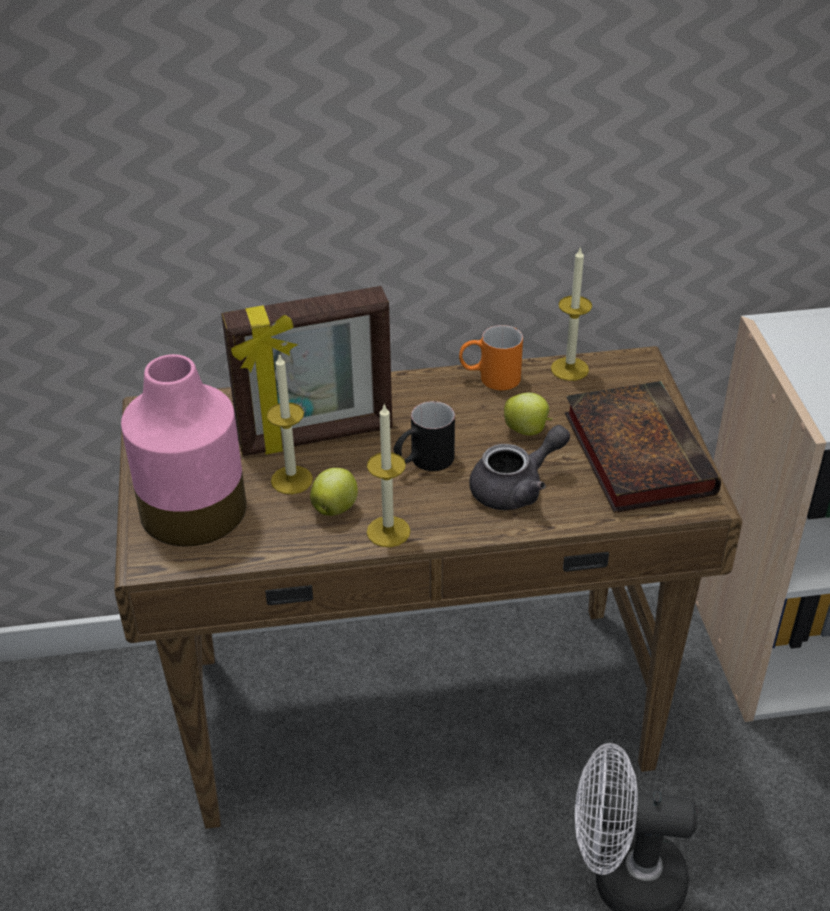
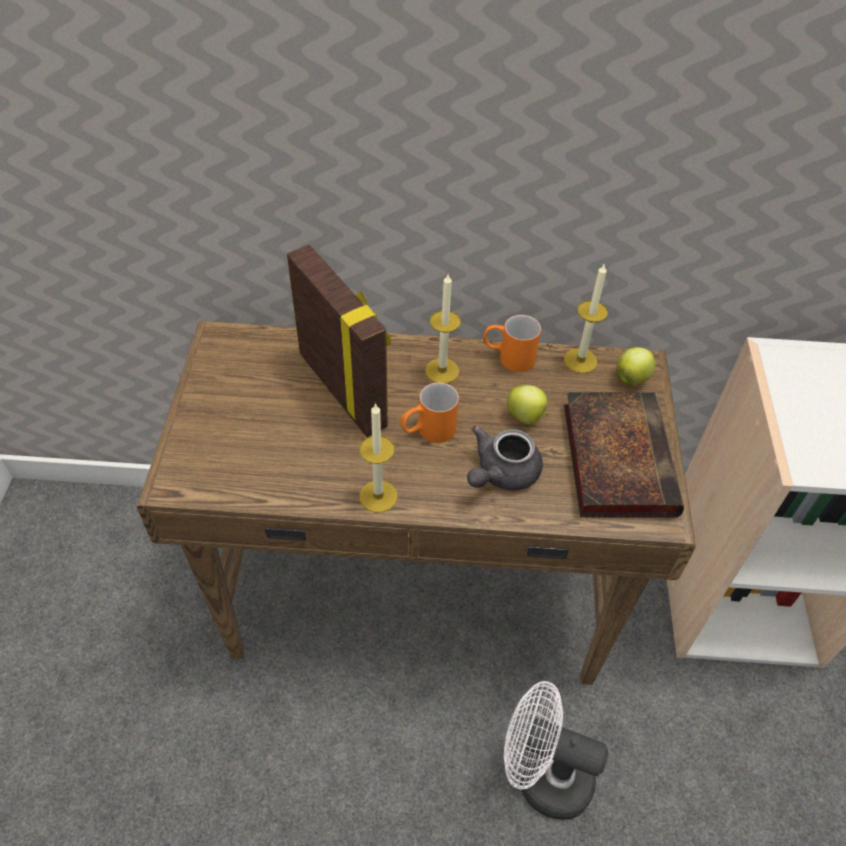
camera: 10 degrees right, 10 degrees up
(193, 509) = (222, 441): pink vase -> none
(291, 480) = (311, 428): candle -> candle (442, 371)
(316, 437) = (344, 389): picture frame -> picture frame turned 120 degrees counterclockwise
(335, 508) = (340, 463): apple -> apple (631, 378)
(423, 462) = (428, 431): black mug -> orange mug
(516, 488) = (501, 473): grey teapot -> grey teapot turned 150 degrees clockwise

